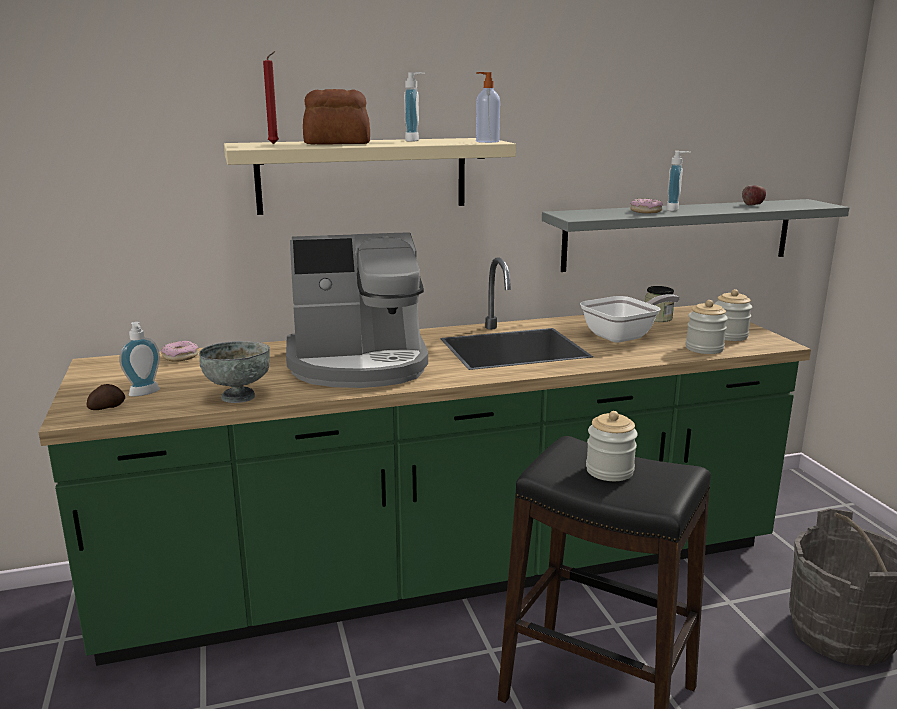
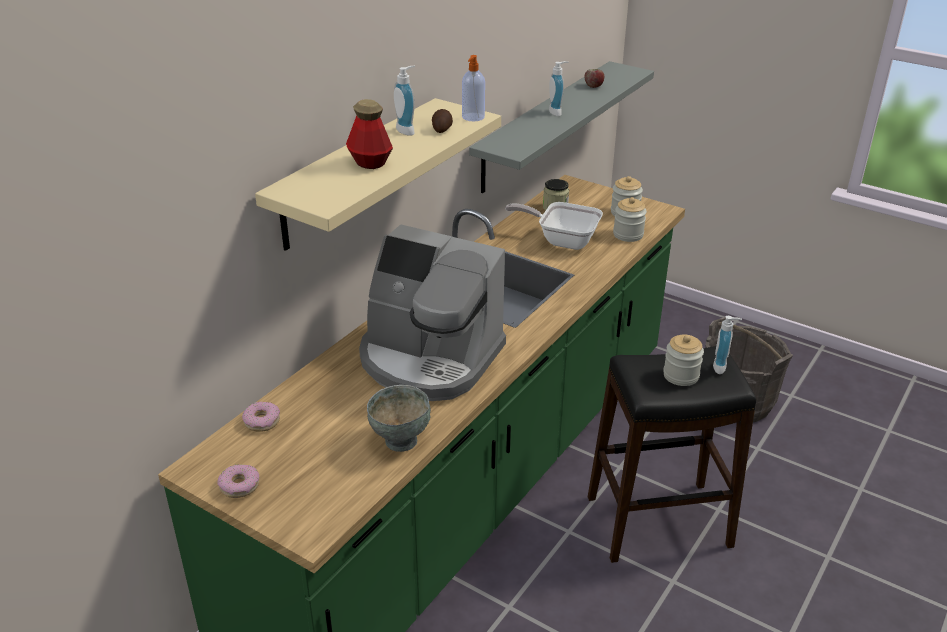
camera: 40 degrees left, 15 degrees up
(106, 407) = (316, 508): potato -> potato (441, 129)
(145, 393) = (319, 477): soap dispenser -> soap dispenser (722, 367)
(275, 144) = (320, 183): red candle -> none
(338, 143) = (370, 163): bread -> bottle
(359, 364) = (429, 359): coffee machine -> coffee machine turned 75 degrees clockwise
(624, 336) = (562, 240): frying pan -> frying pan turned 90 degrees counterclockwise
(646, 211) = (543, 122): donut -> donut (239, 485)

